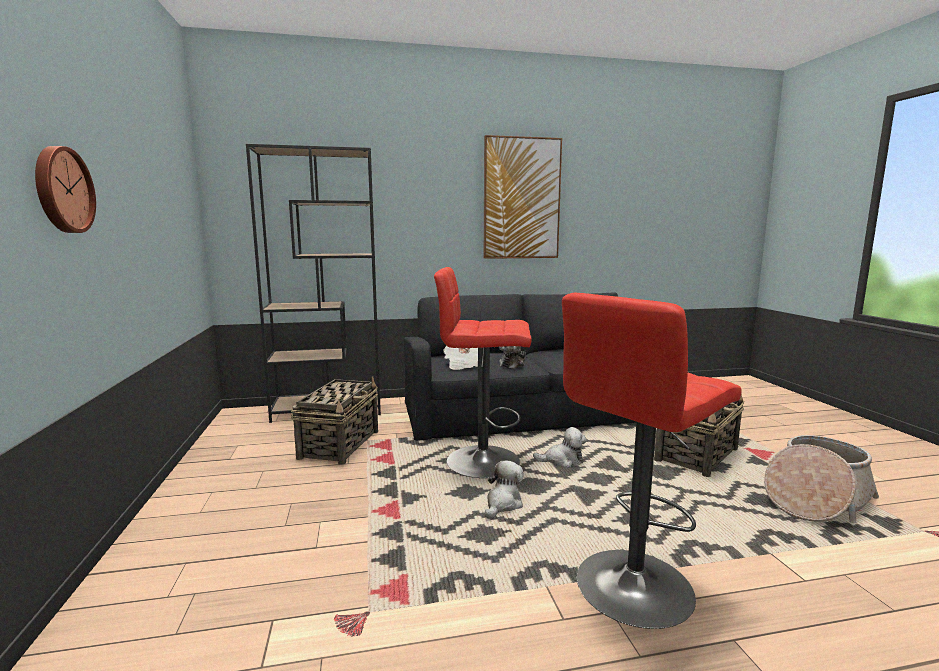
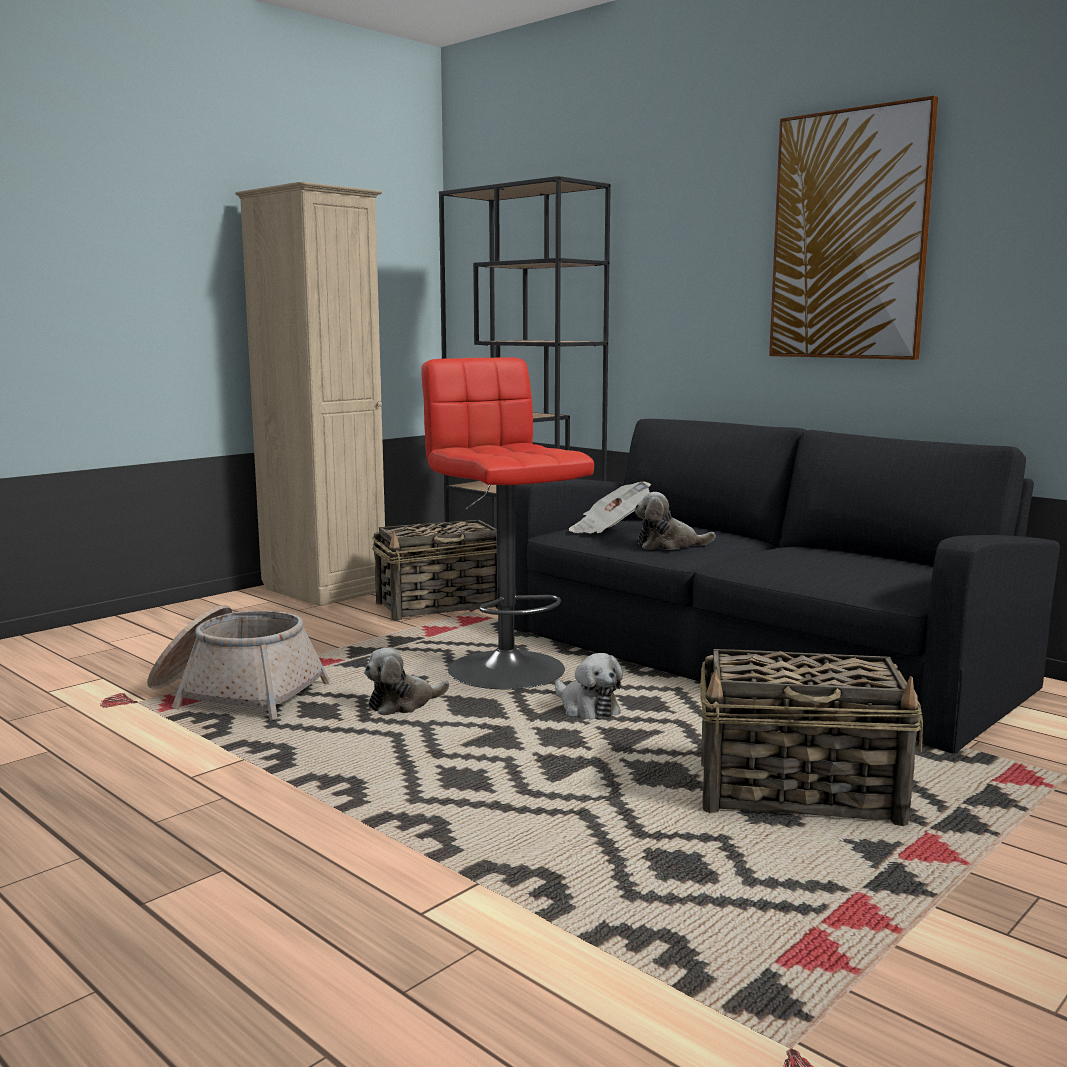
camera: 55 degrees right, 0 degrees up
(62, 190) = (141, 268): wall clock -> none
(228, 466) = (326, 589): none -> beige cabinet
(503, 504) = (403, 704): plush toy -> plush toy turned 150 degrees clockwise
(632, 586) = (286, 800): red stool -> none
(815, 499) = (768, 918): basket -> basket (236, 693)

